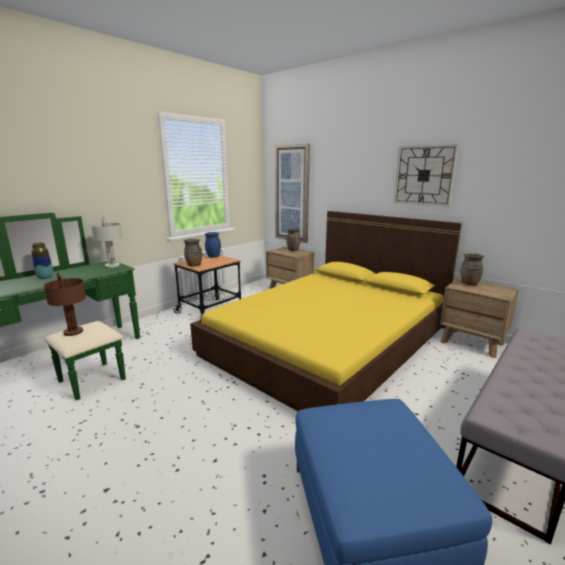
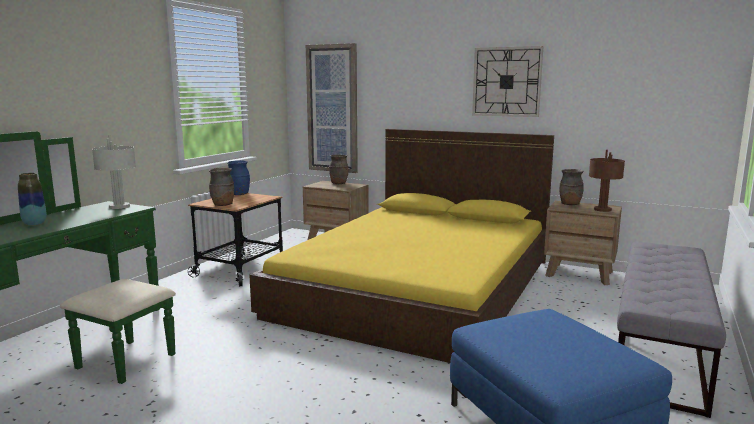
camera: 15 degrees left, 5 degrees down
(73, 332) = (105, 291): brown table lamp -> brown table lamp (602, 209)

